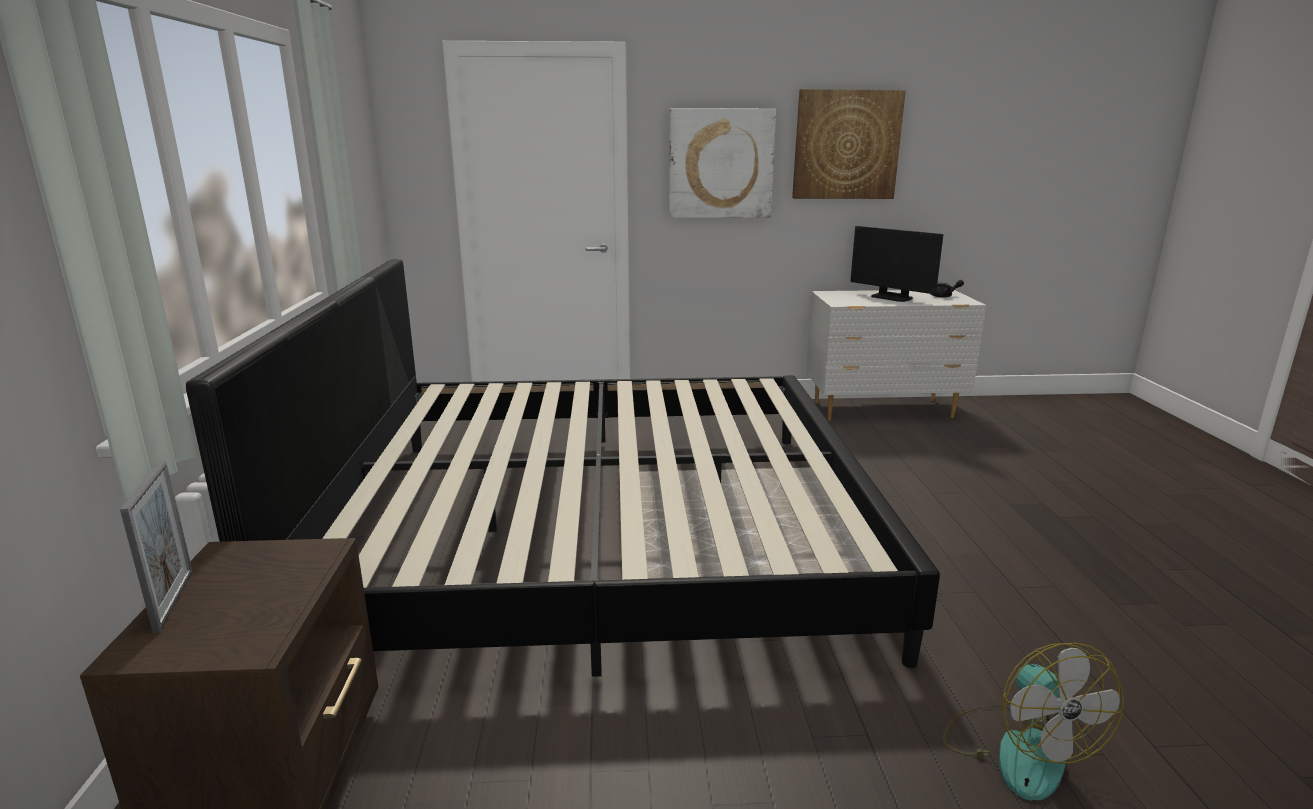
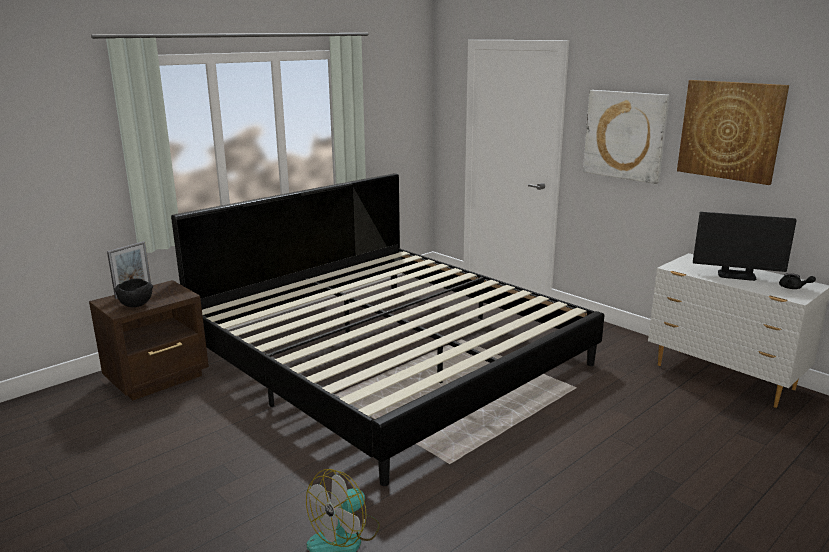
camera: 50 degrees right, 0 degrees up
(258, 615) = (136, 305): none -> black bowl
(892, 297) = (736, 275): monitor -> monitor turned 75 degrees counterclockwise

